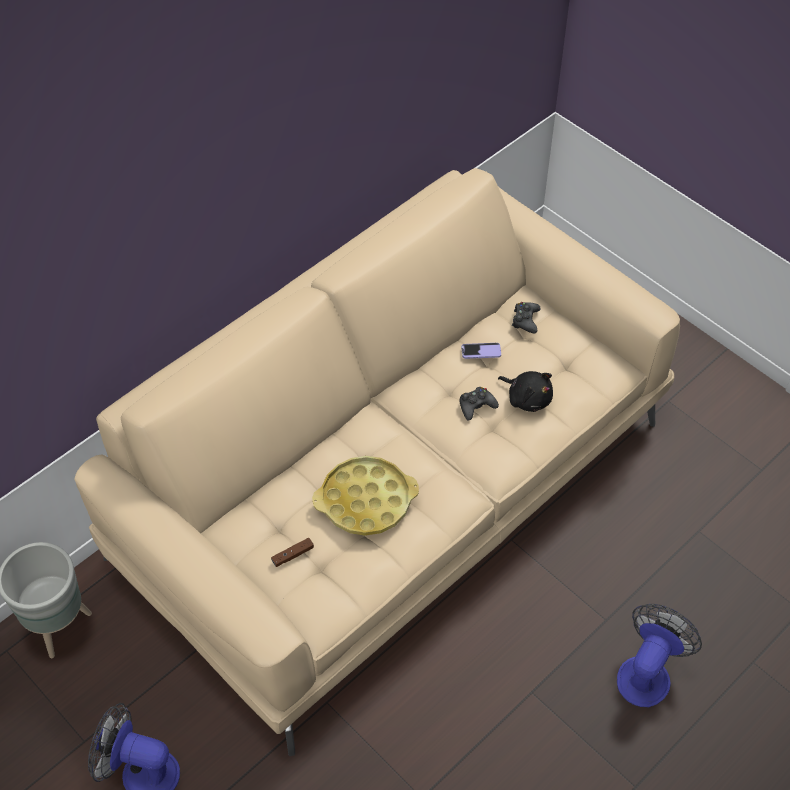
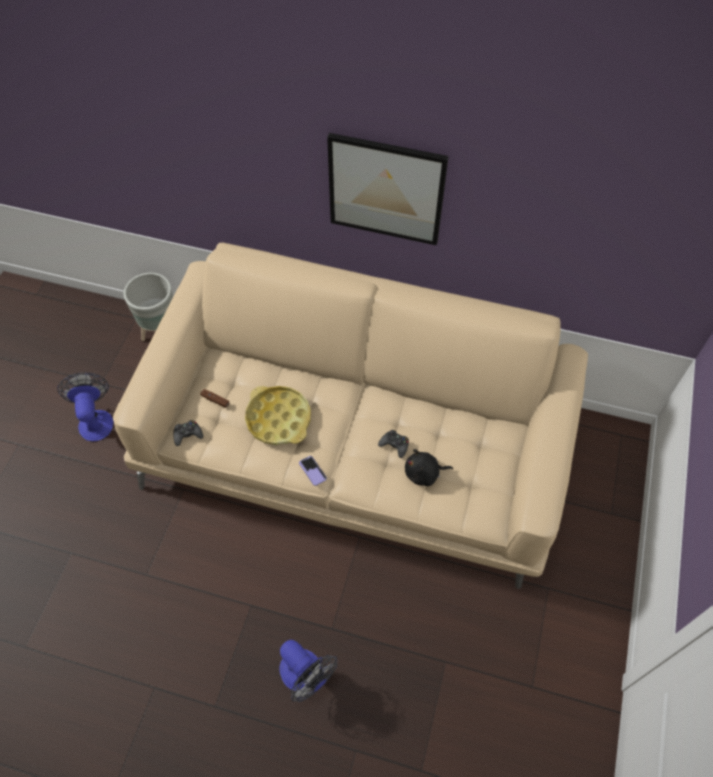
camera: 60 degrees right, 5 degrees up
(266, 169) = (386, 189): none -> picture
(481, 351) = (443, 425): phone -> phone (312, 471)
(525, 320) = (491, 439): black game controller -> black game controller (187, 434)
(527, 398) = (424, 473): black plush toy -> black plush toy turned 75 degrees clockwise
(647, 672) = (306, 676): fan -> fan turned 45 degrees clockwise

